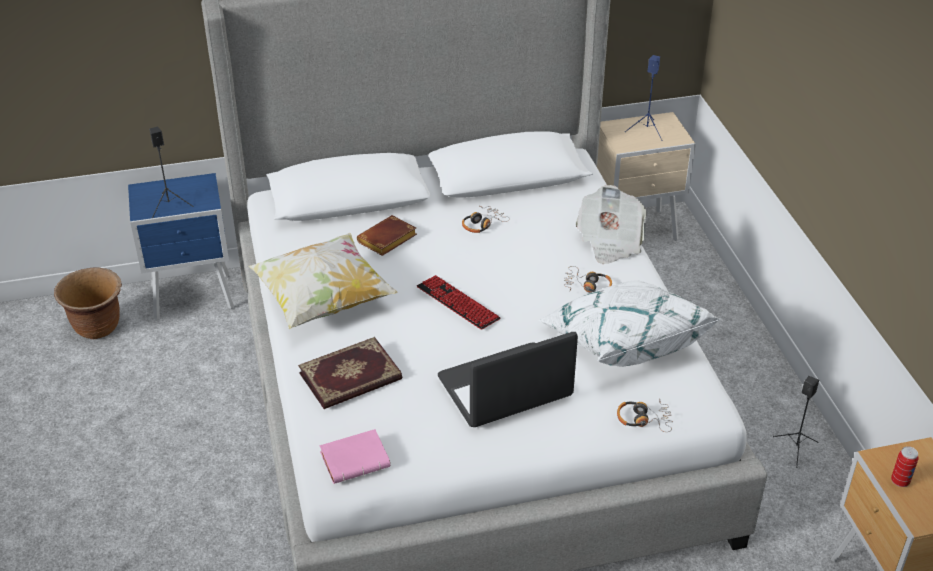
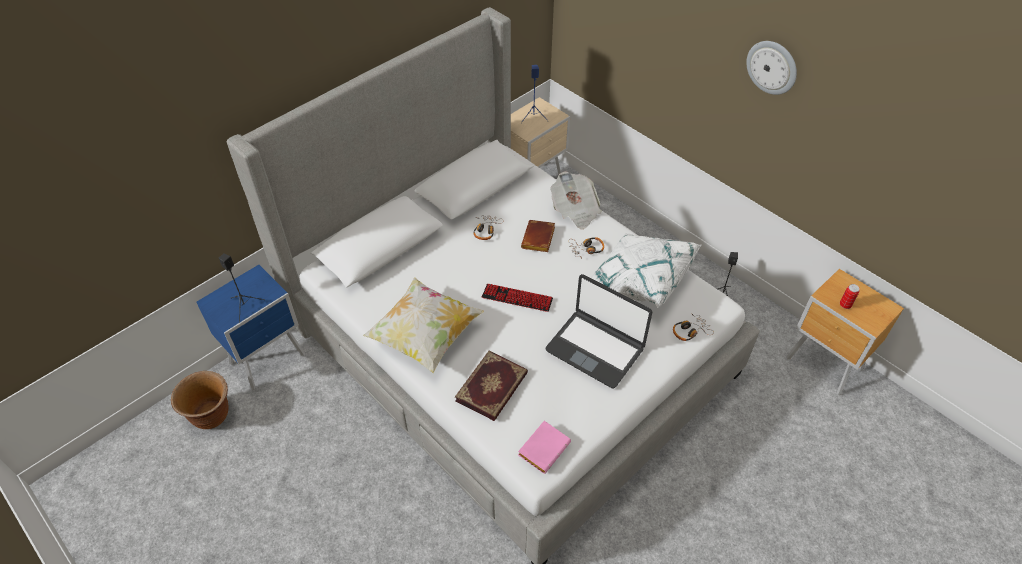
camera: 30 degrees left, 10 degrees up
(387, 241) = (432, 270): brown book -> brown book (539, 239)
(505, 389) = (595, 348): laptop -> laptop turned 90 degrees counterclockwise
(894, 102) = (772, 67): none -> wall clock

